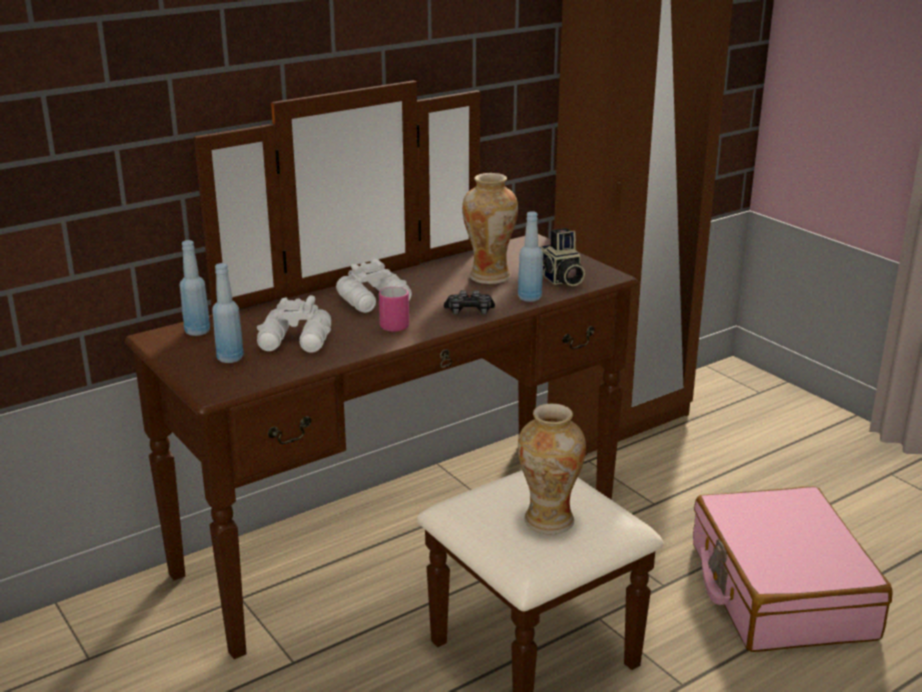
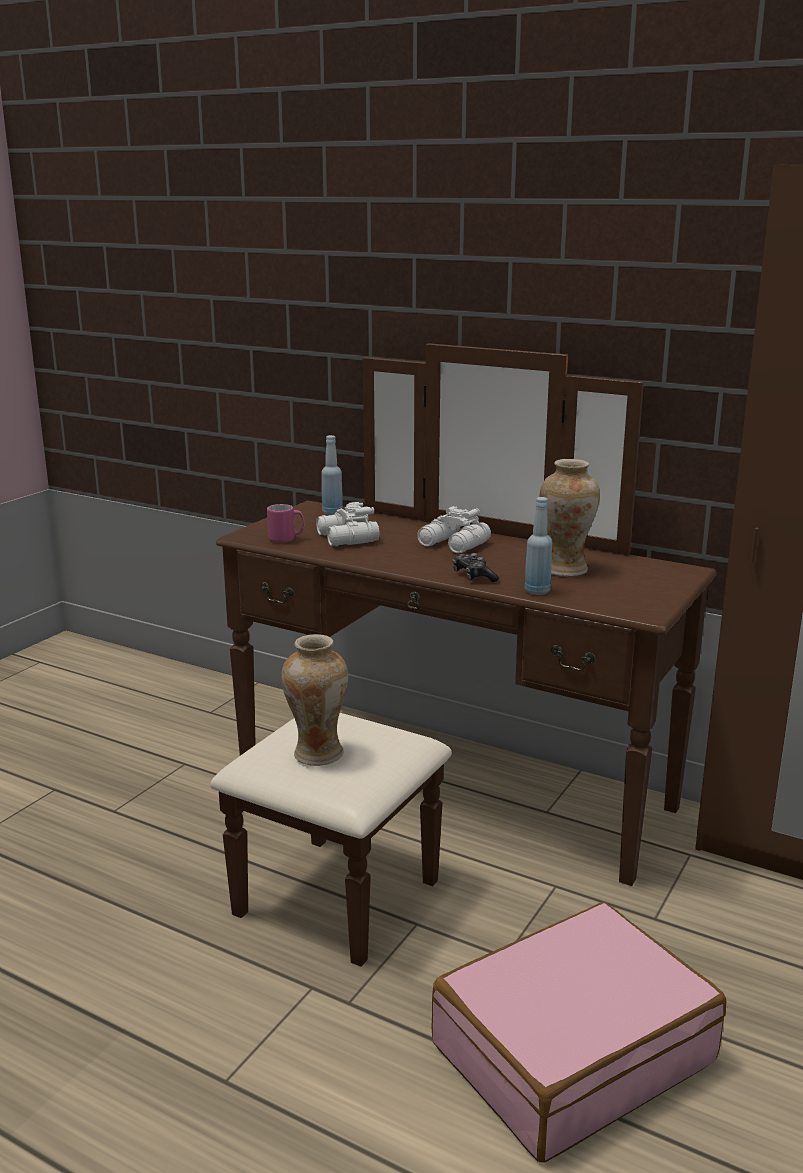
camera: 65 degrees right, 5 degrees down
(230, 358) = (298, 529): blue bottle -> none
(396, 324) = (415, 559): pink mug -> pink mug (286, 539)
(559, 279) = (603, 595): camera -> none

